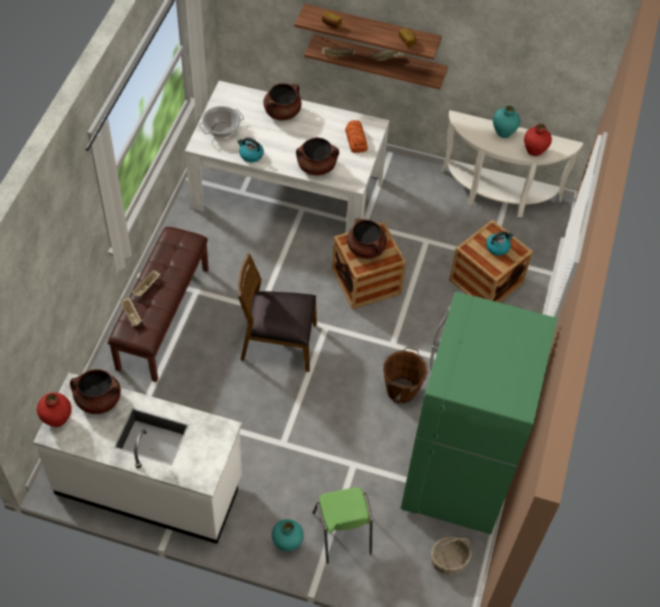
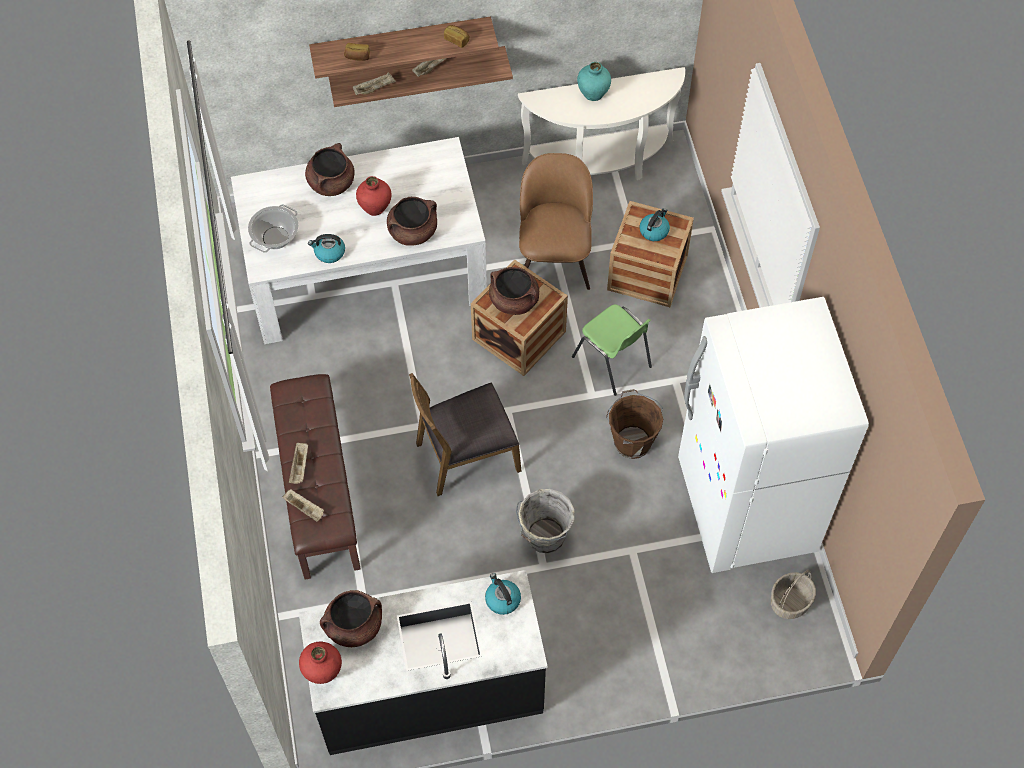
camera: 25 degrees left, 5 degrees up
(149, 485) = (428, 689): white counter -> black counter
(211, 434) = (502, 599): none -> kettle
(287, 543) = (616, 672): turquoise vase -> none
(296, 424) = (544, 537): none -> grey bucket
(342, 534) = (666, 631): green chair -> green chair (612, 362)
(356, 139) = (436, 177): bread -> none
(424, 242) = (554, 259): none -> brown chair
(457, 476) = (745, 507): green fridge -> white fridge
(534, 151) = (639, 101): red vase -> red vase (375, 208)

